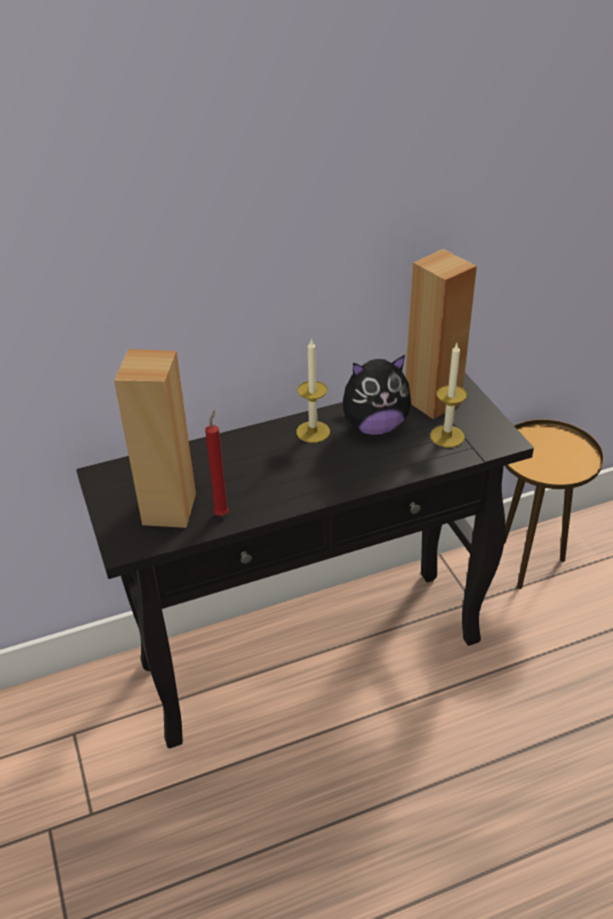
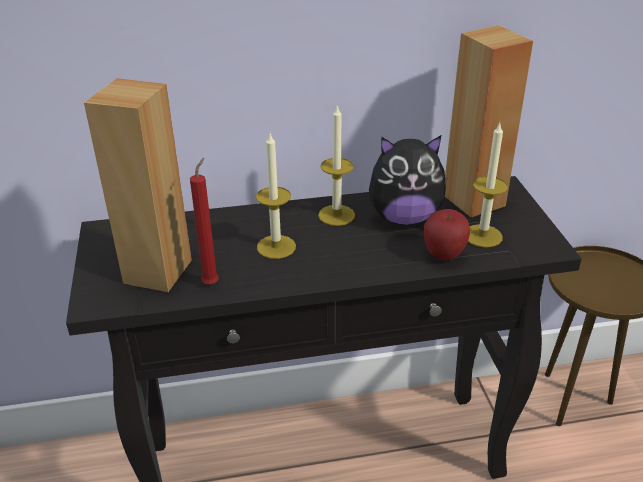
camera: 10 degrees right, 5 degrees down
(268, 471) = (276, 247): none -> candle
(417, 459) = (443, 255): none -> apple

